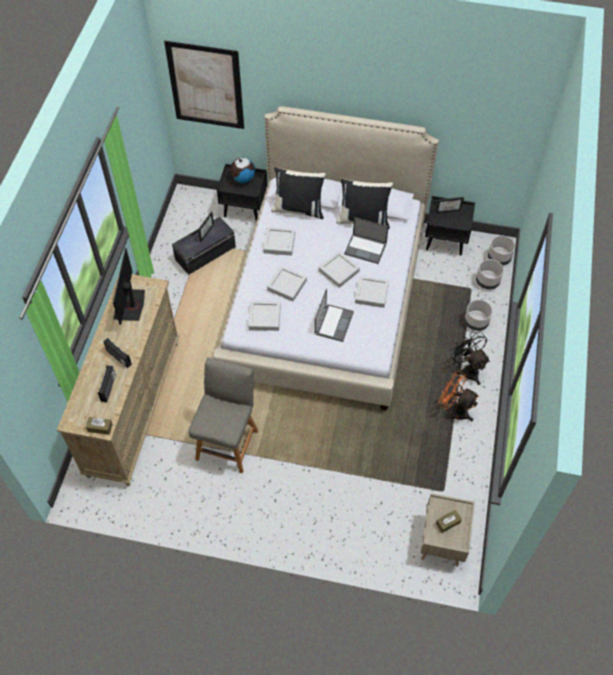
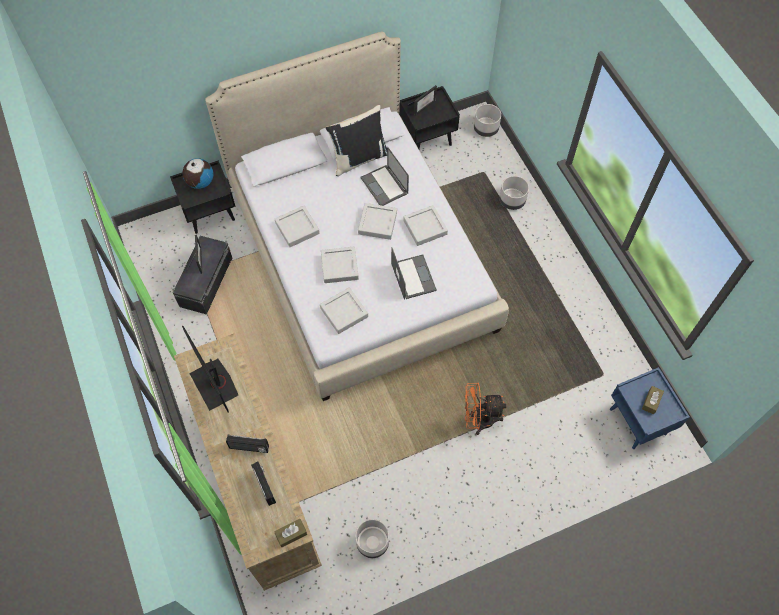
camera: 35 degrees left, 5 degrees up
(206, 86) = (124, 100): picture -> none
(228, 442) = (380, 458): grey chair -> none
(298, 209) = (288, 182): black pillow -> none
(366, 248) = (385, 186): laptop -> laptop turned 75 degrees clockwise
(442, 543) = (638, 422): beige nightstand -> blue nightstand
(454, 410) = (556, 294): orange fan -> orange fan (479, 419)
(467, 369) = (538, 249): black fan -> none
(487, 281) = (492, 157): grey planter -> grey planter (372, 542)

